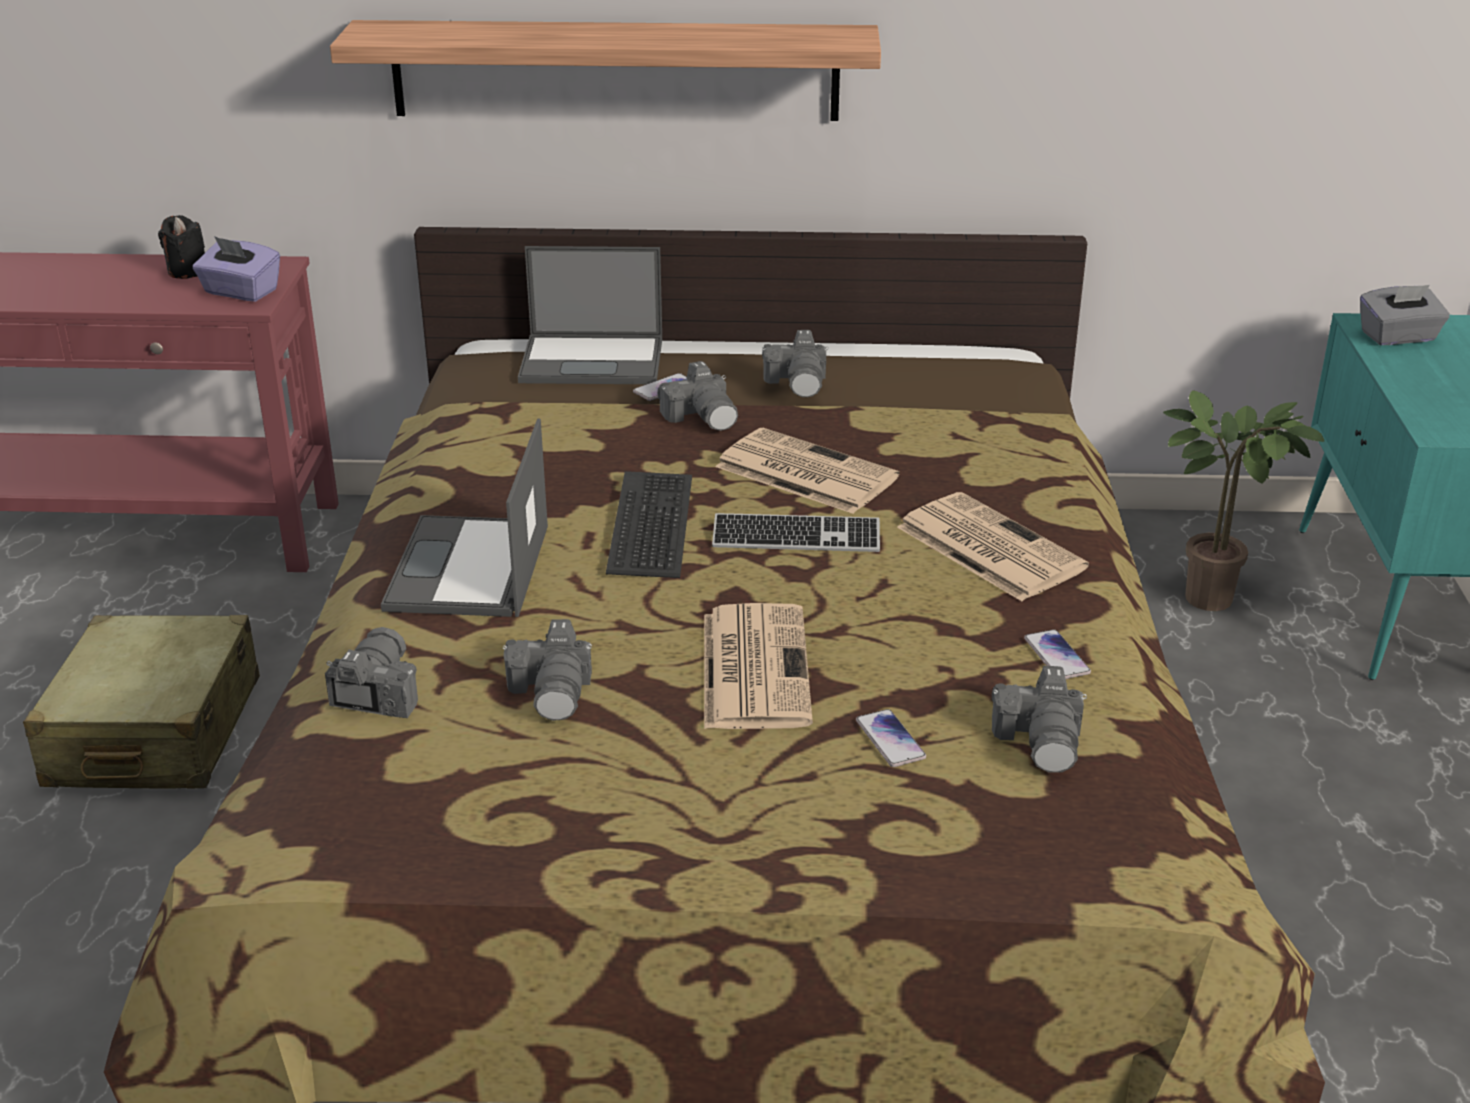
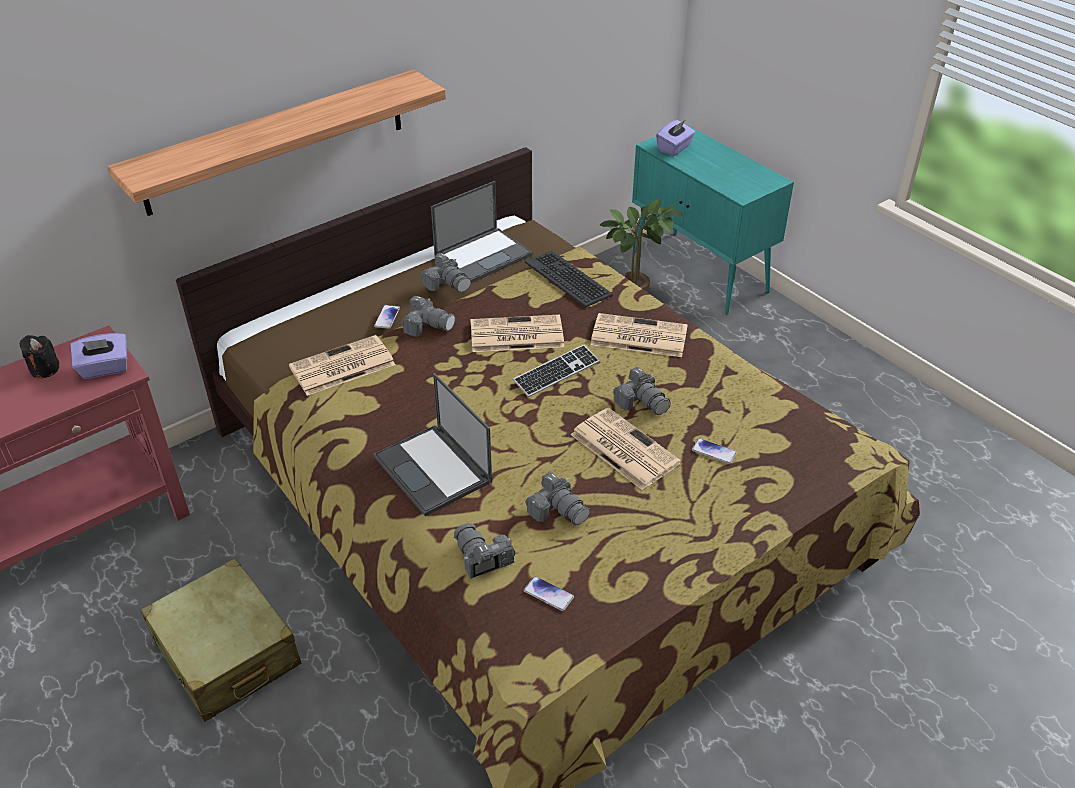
camera: 40 degrees left, 10 degrees up
(530, 416) = (341, 367): none -> newspaper
(594, 360) = (320, 316): laptop -> laptop (484, 255)
(653, 525) = (486, 399): keyboard -> keyboard (568, 279)
(1041, 740) = (763, 419): camera -> camera (642, 402)
(1056, 656) = (723, 377): phone -> phone (548, 594)
(1398, 337) = (674, 148): grey tissue box -> purple tissue box

